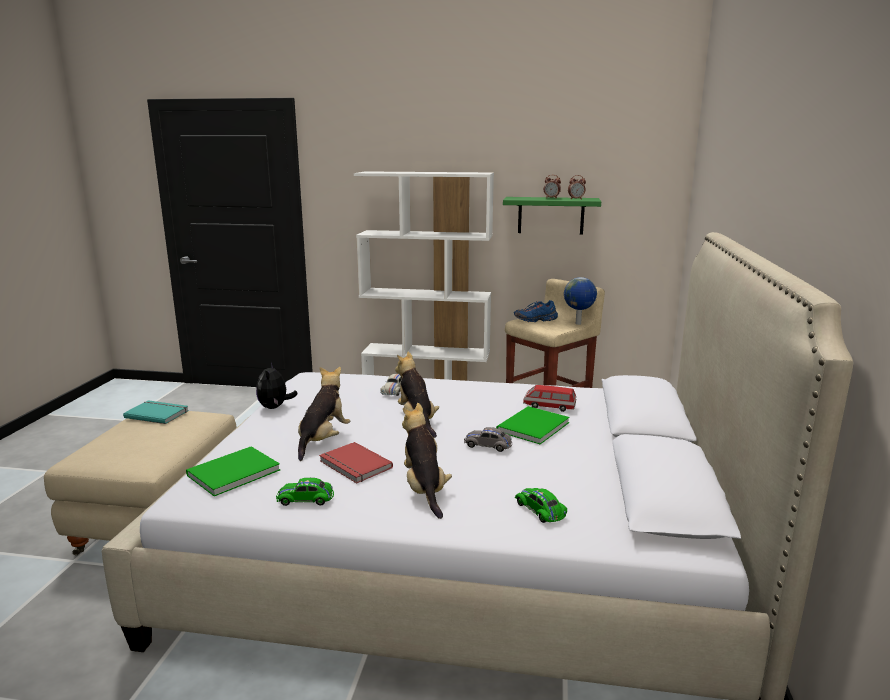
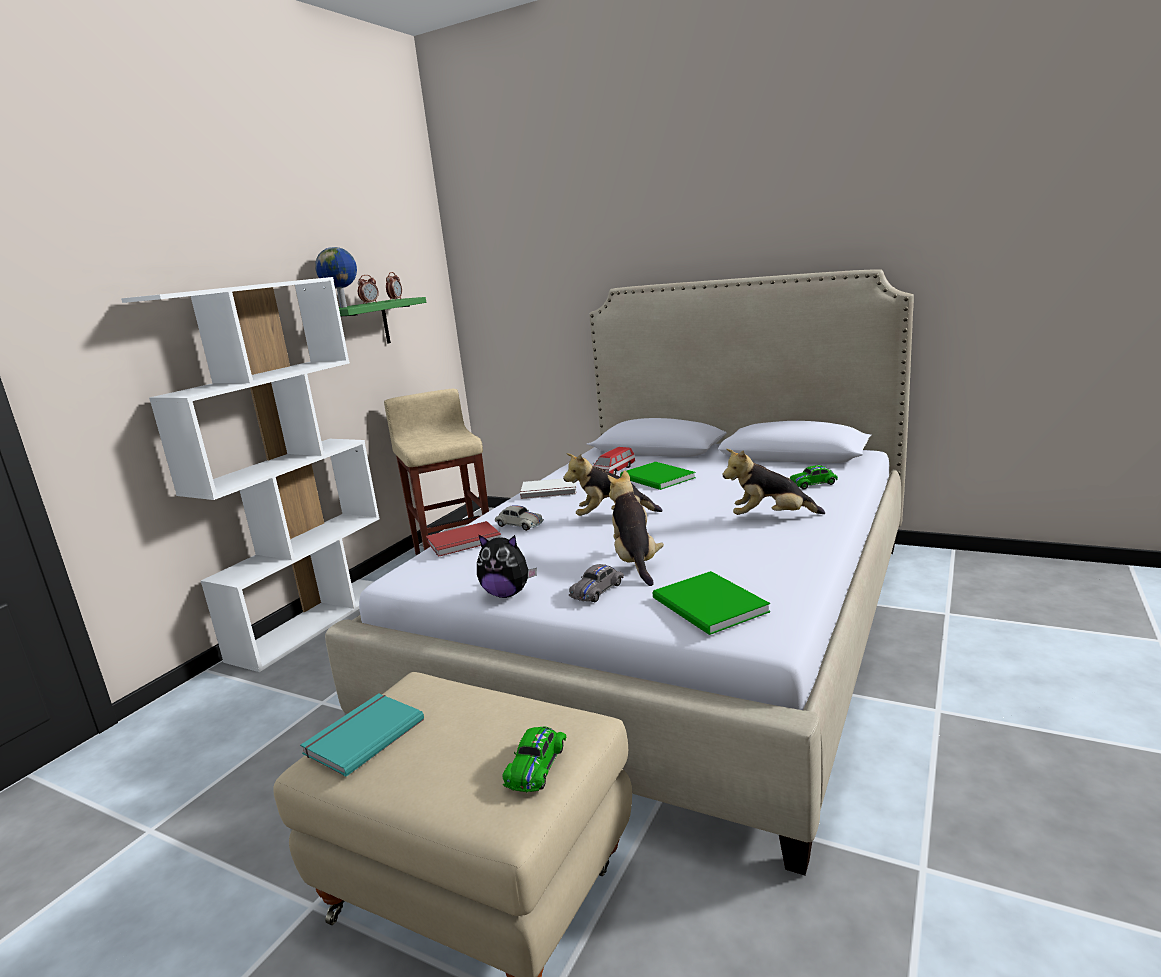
camera: 70 degrees left, 0 degrees up
(305, 499) = (782, 565): green toy car -> green toy car (536, 766)
(323, 440) = (635, 561): plush toy -> plush toy turned 45 degrees clockwise
(354, 465) = (711, 545): red book -> red book (465, 542)
(481, 389) = (549, 491): none -> white book
(488, 445) = (689, 493): grey toy car -> grey toy car (597, 591)
(535, 320) = (422, 442): blue shoe -> none
(578, 324) = (460, 430): globe -> globe (344, 307)

